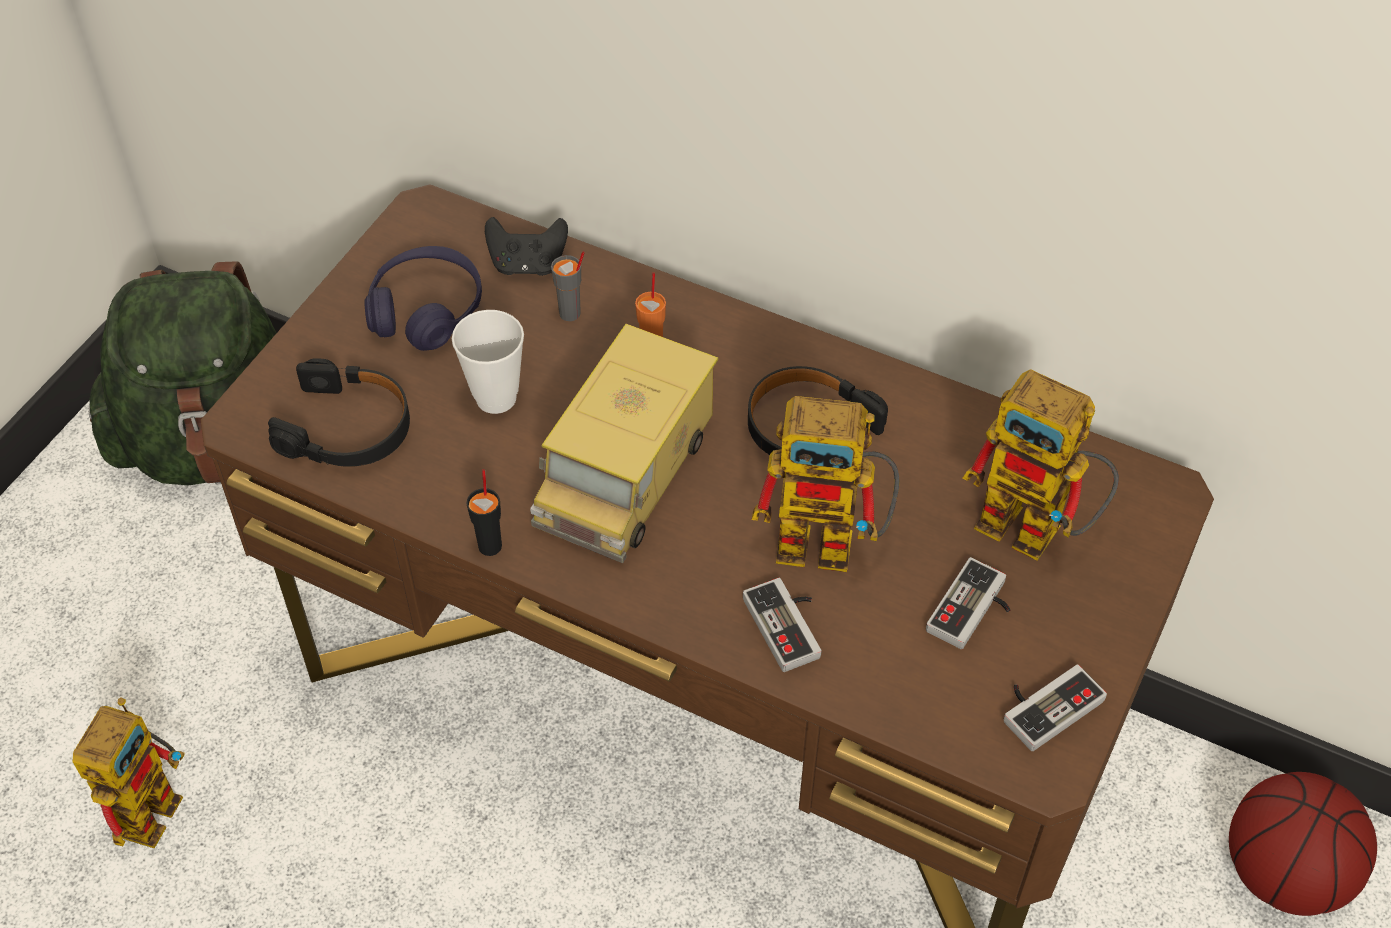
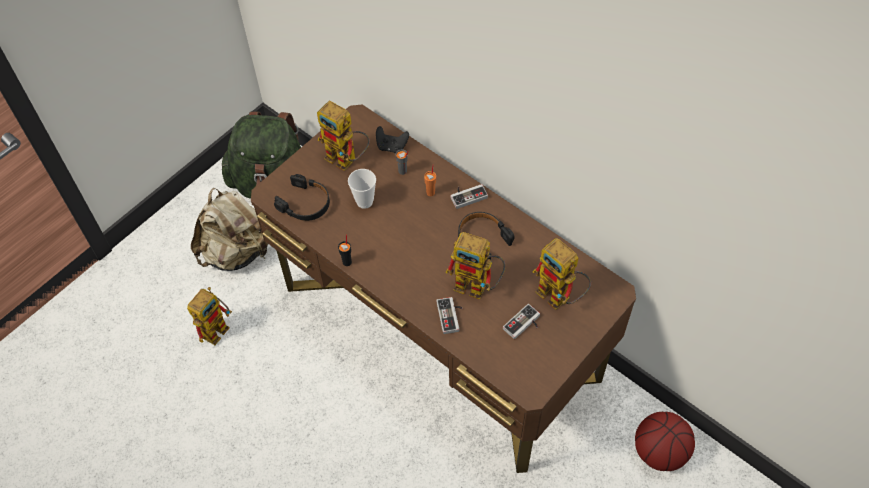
camera: 15 degrees right, 5 degrees up
(166, 613) = (238, 251): none -> beige backpack
(426, 311) = (347, 160): purple headphones -> toy robot
(626, 474) = (406, 243): toy truck -> none
(1046, 704) = (540, 367): game controller -> game controller (467, 195)

